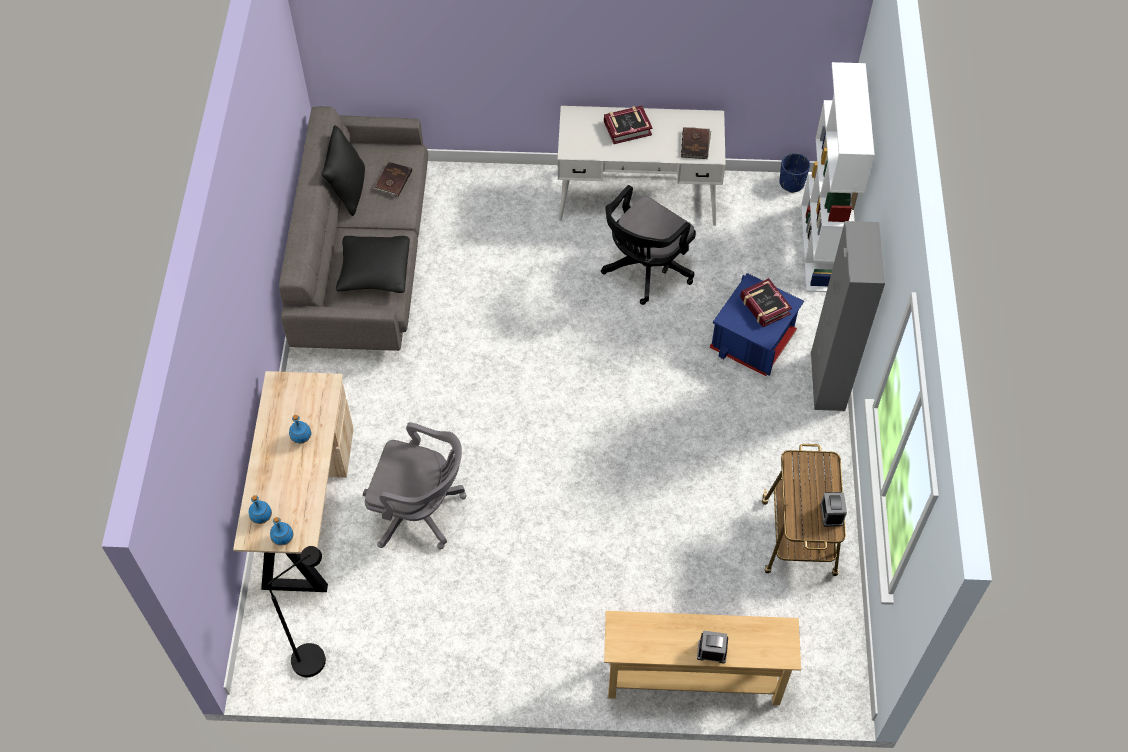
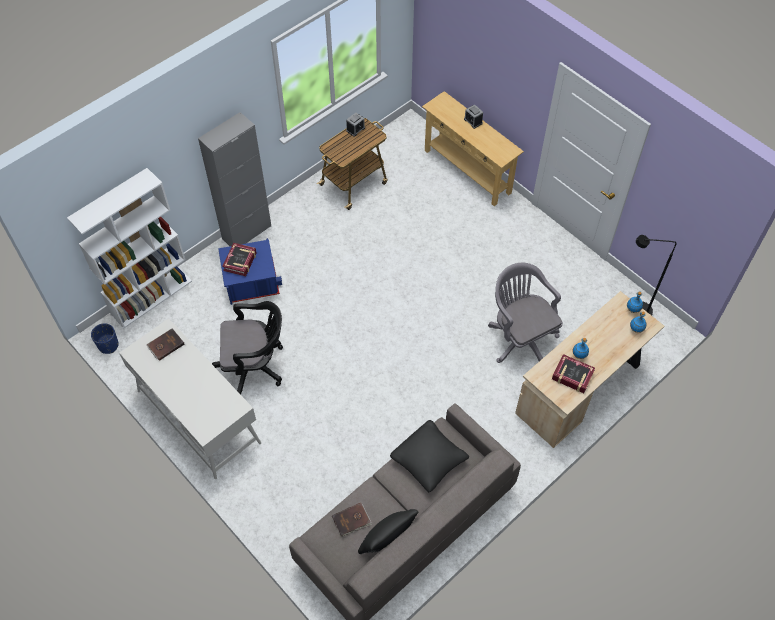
camera: 135 degrees left, 0 degrees up
(627, 128) = (186, 392): book -> book (572, 376)

